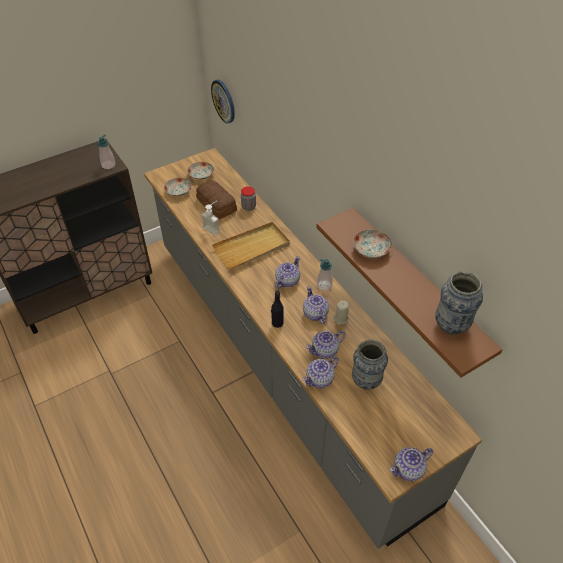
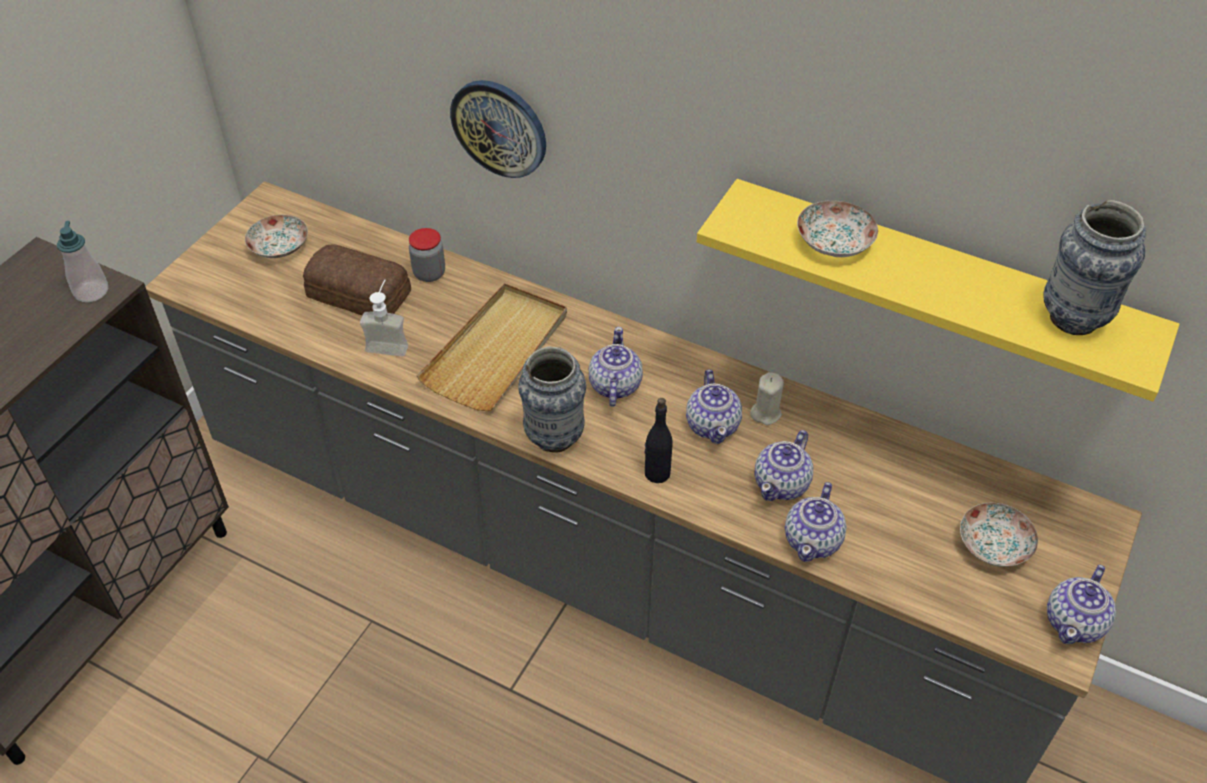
camera: 30 degrees left, 0 degrees up
(178, 191) = (254, 298): plate -> plate (994, 545)
(224, 101) = (282, 65): wall clock -> wall clock (499, 128)
(315, 314) = (713, 425): teapot -> teapot turned 135 degrees counterclockwise
(324, 285) = (689, 364): soap dispenser -> none
(366, 381) = (892, 505): vase -> vase (554, 438)
(416, 286) = (935, 282): brown shelf -> yellow shelf

